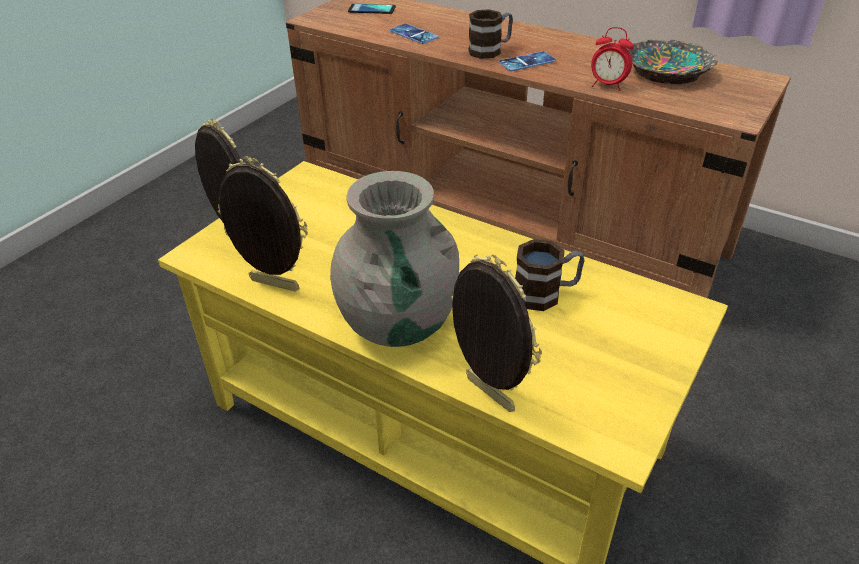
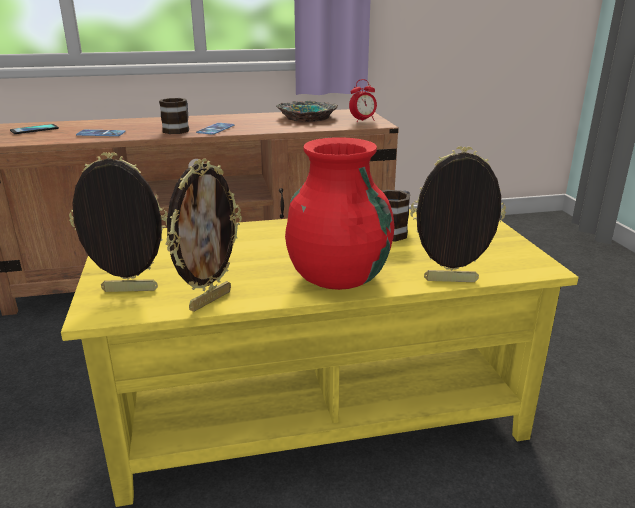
camera: 45 degrees left, 15 degrees down
(273, 286) = (209, 300): picture frame -> picture frame turned 150 degrees clockwise
(398, 322) = (338, 277): grey vase -> red vase
(607, 86) = (287, 128): alarm clock -> alarm clock (363, 120)

